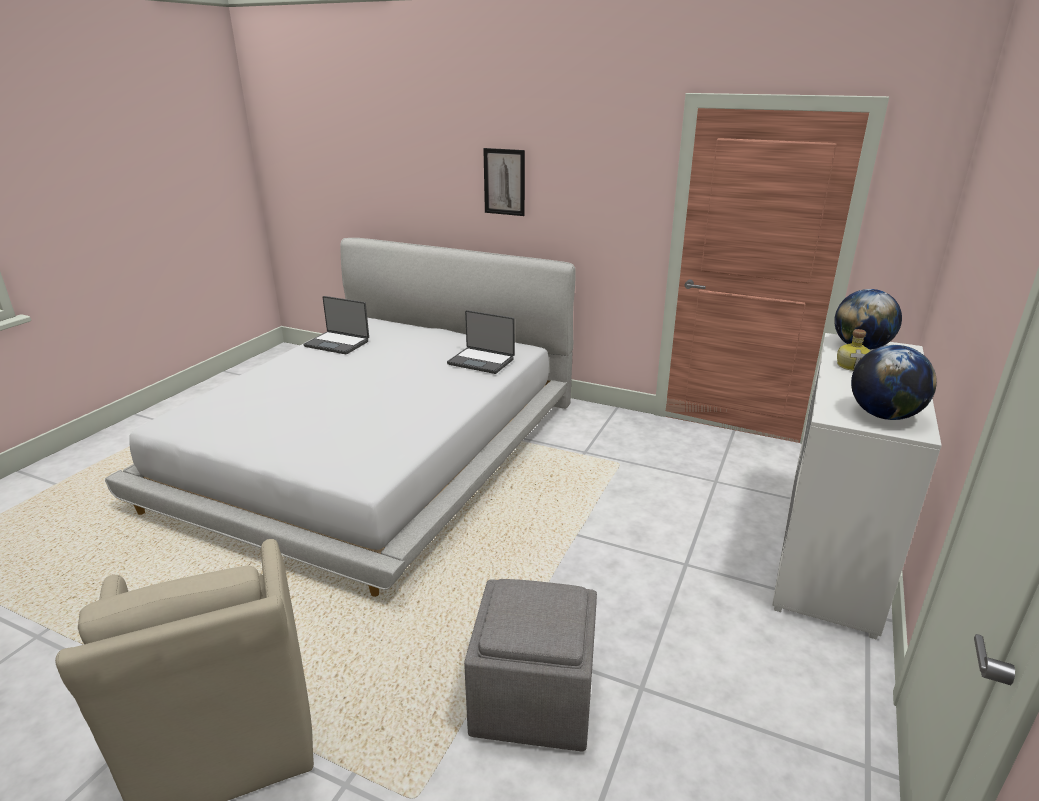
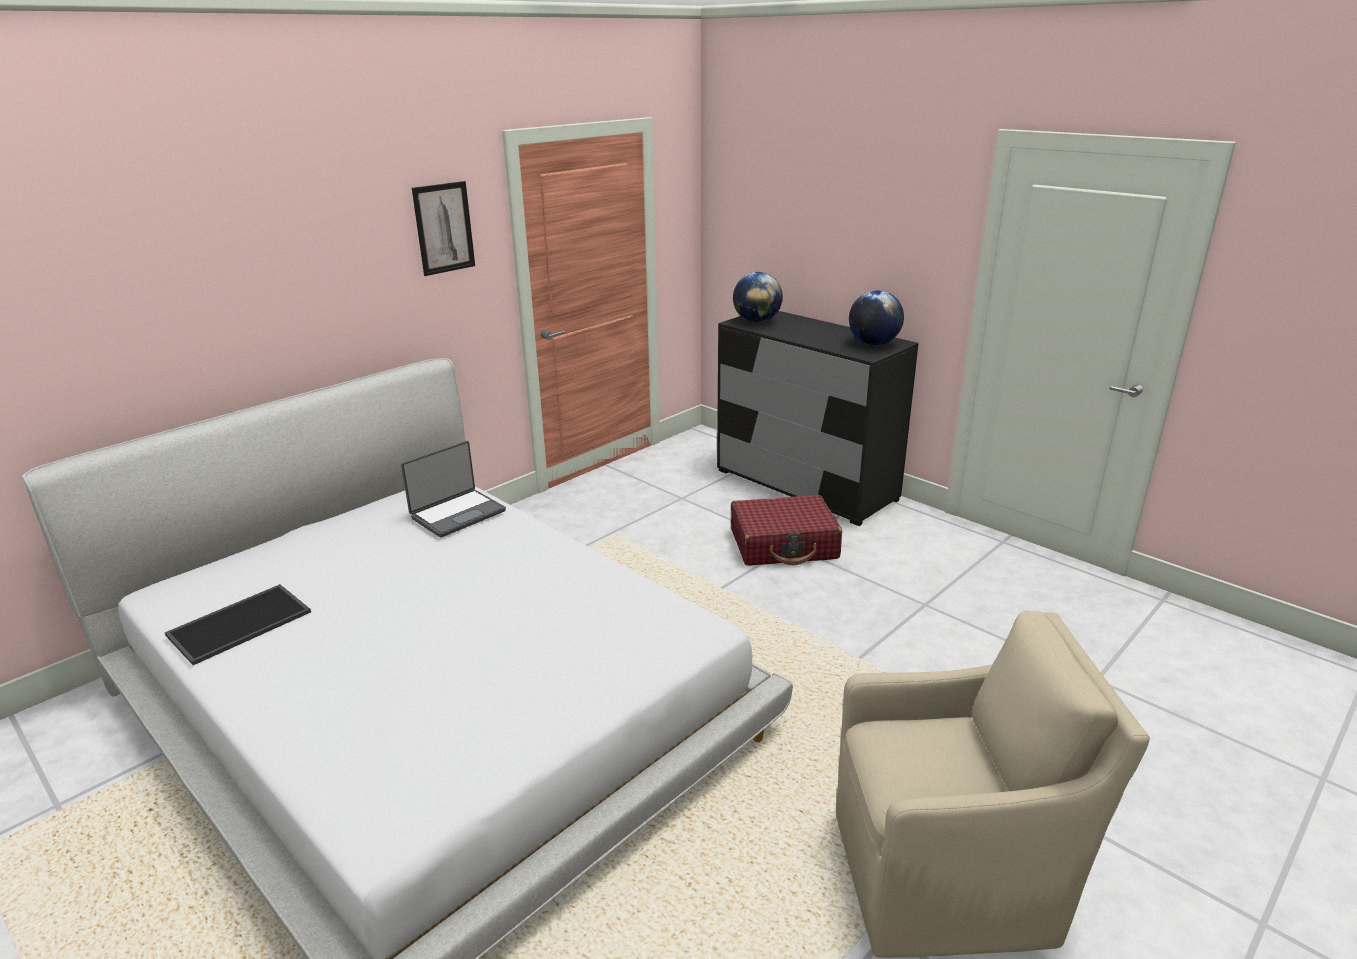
camera: 70 degrees left, 0 degrees up
(338, 343) = (240, 622): laptop -> tray
(504, 182) = (306, 282): picture -> picture (444, 228)
(534, 700) = (929, 659): grey ottoman -> none
(684, 559) = (784, 544): none -> red suitcase
(829, 554) = (805, 485): white dresser -> black dresser
(852, 366) = (789, 331): bottle -> none

